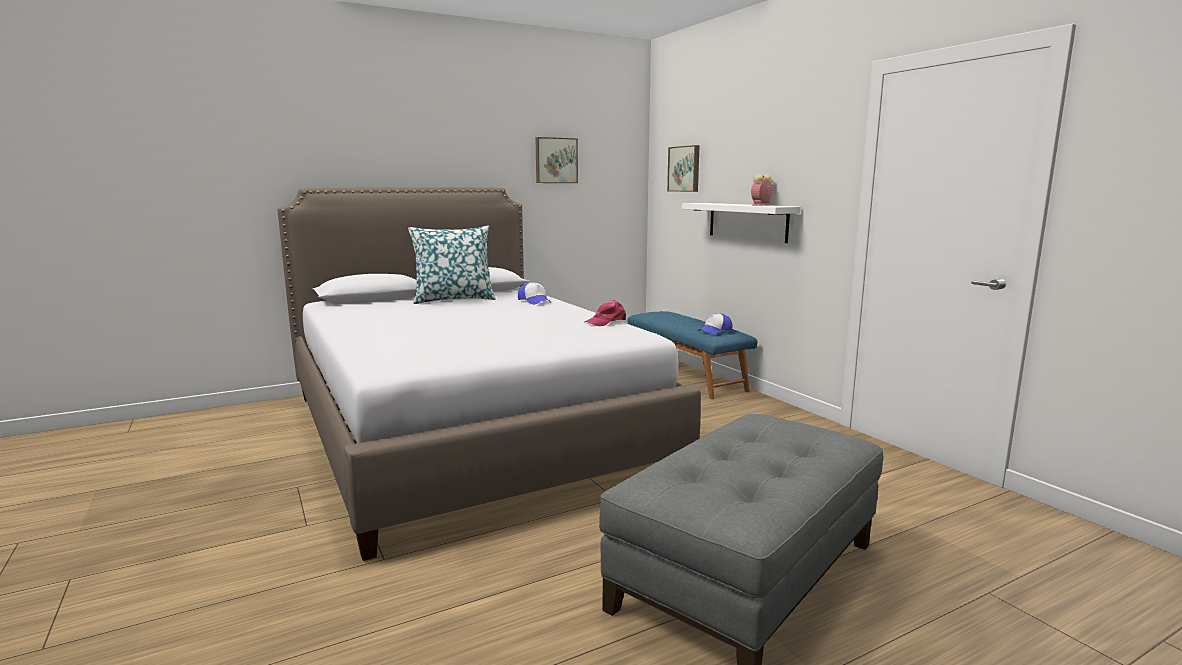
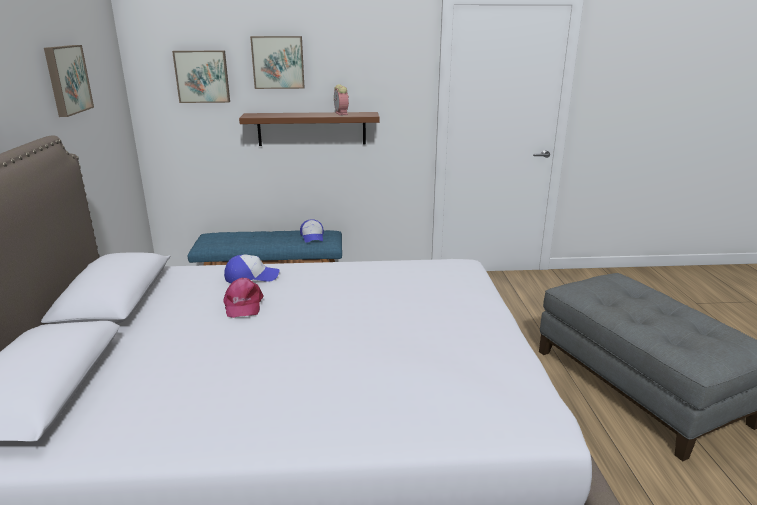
camera: 65 degrees left, 10 degrees up
(454, 299) = (163, 321): pillow -> none
(606, 322) = (399, 266): pink cap -> pink cap (243, 305)
(730, 154) = (278, 62): none -> picture
(747, 221) = (312, 128): white shelf -> brown shelf

